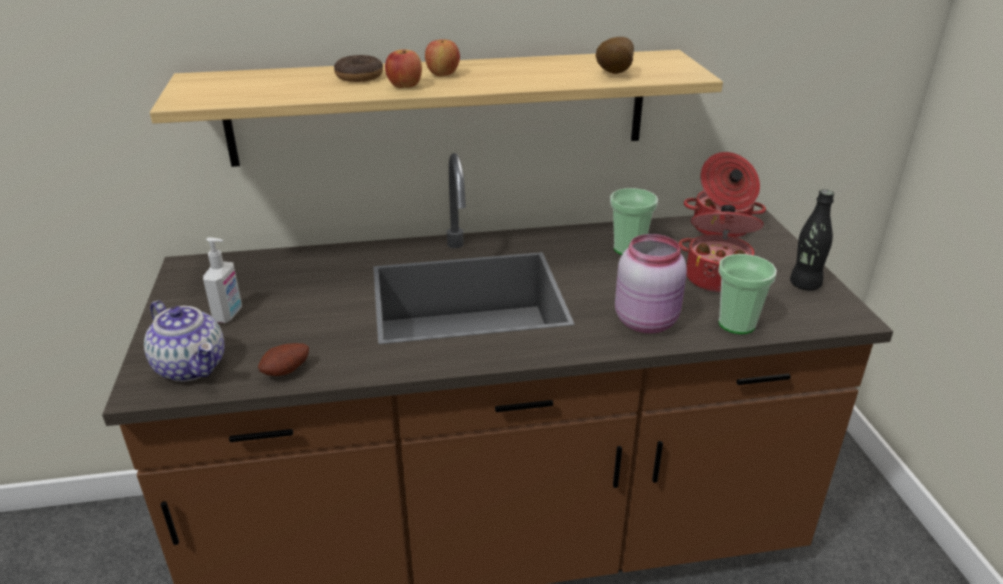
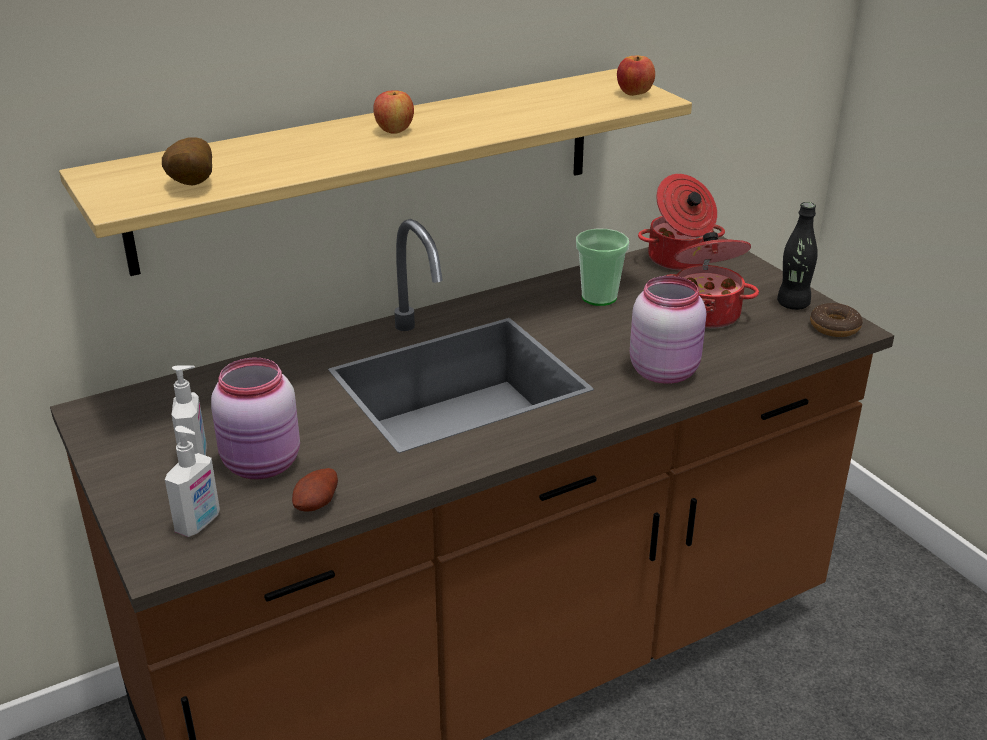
camera: 20 degrees left, 0 degrees up
(192, 367) = (199, 524): teapot -> soap dispenser
(271, 331) = (263, 465): none -> pink jar
(359, 76) = (300, 145): donut -> donut (834, 327)
(404, 86) = (367, 151): apple -> apple (634, 93)
(612, 74) = (577, 107): potato -> potato (190, 186)
(736, 324) = (751, 356): cup -> none

